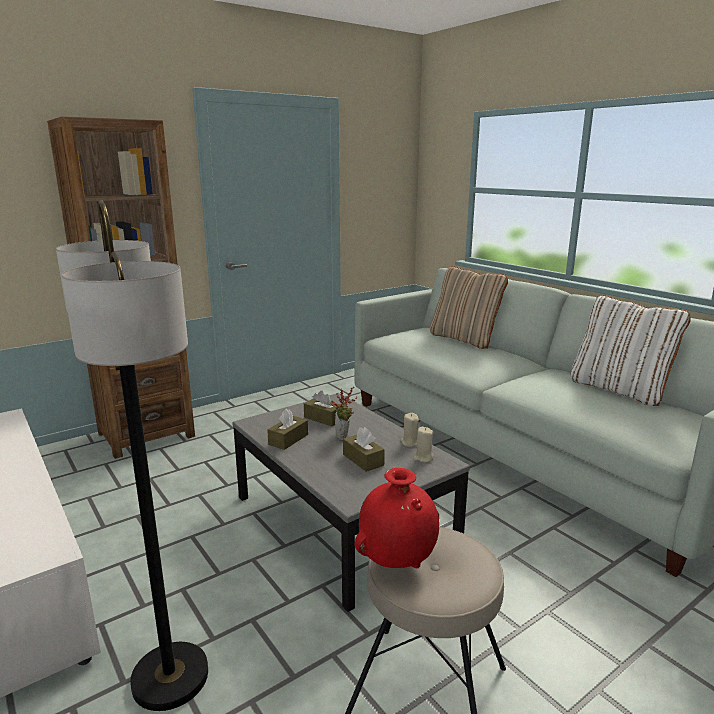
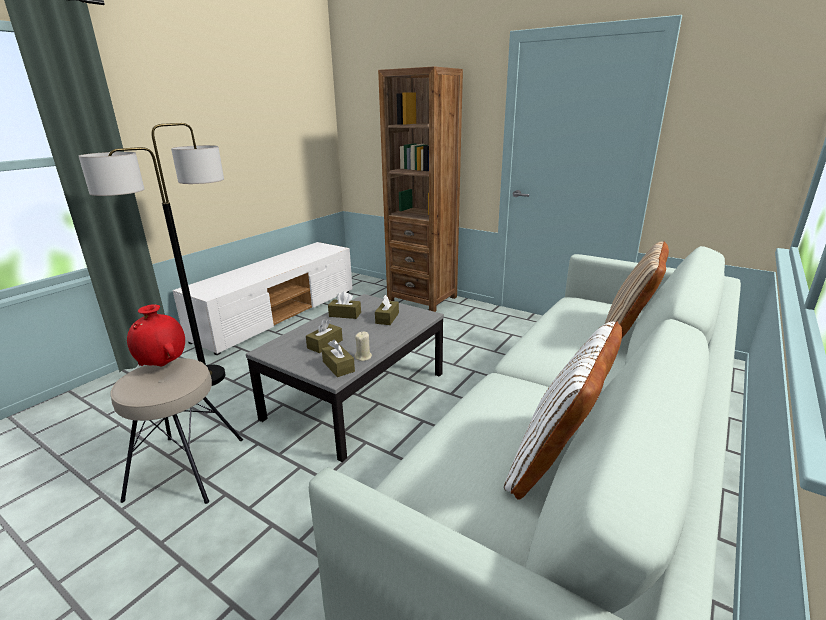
camera: 70 degrees right, 5 degrees up
(344, 436) = (360, 331): potted plant -> none
(423, 458) = (338, 366): beige candle -> brown tissue box

